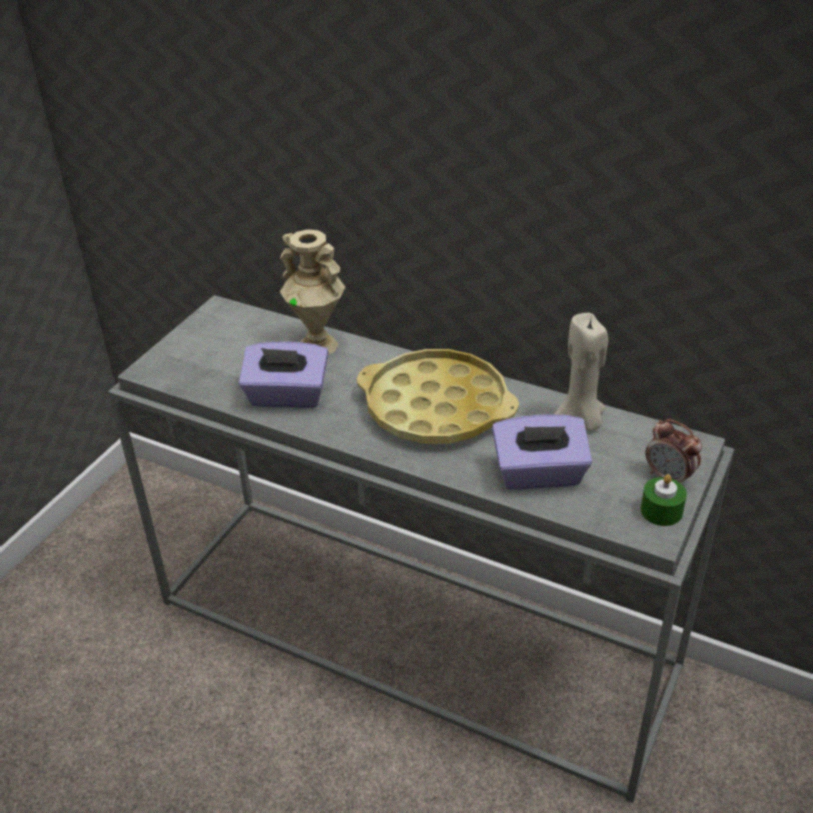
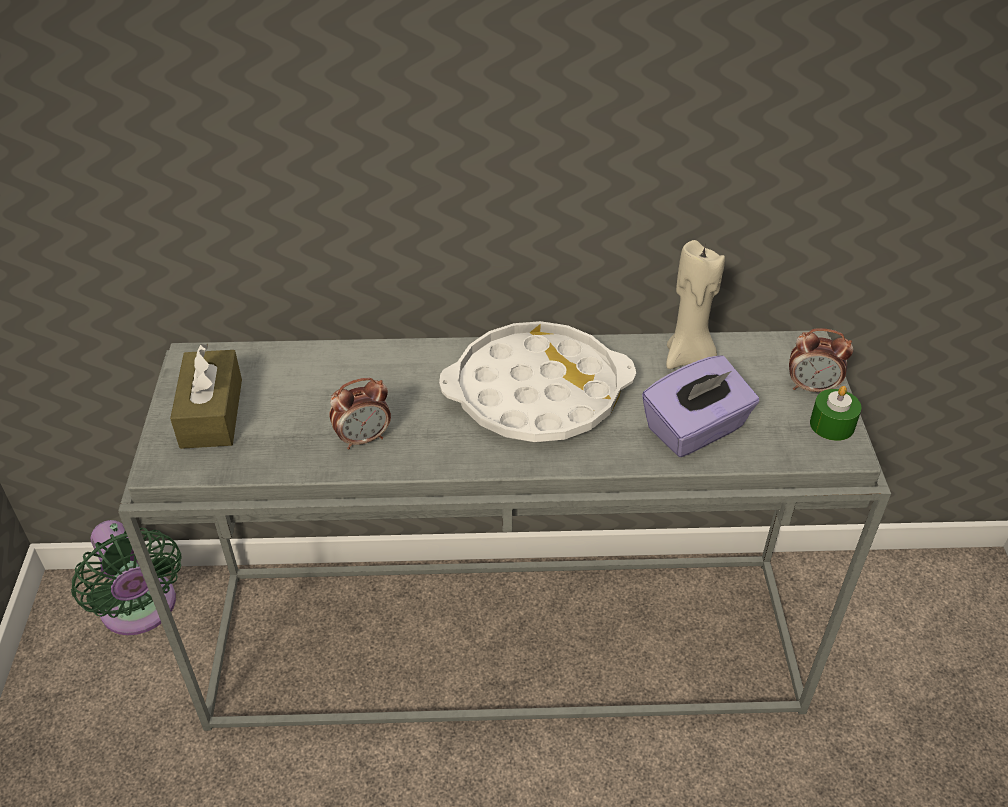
camera: 30 degrees left, 5 degrees up
(175, 506) = (141, 610): none -> green fan
(203, 347) = (211, 413): none -> brown tissue box
(287, 396) = (363, 438): purple tissue box -> alarm clock
(318, 344) = (350, 364): beige vase -> none
(436, 407) = (537, 393): yellow tray -> white tray

